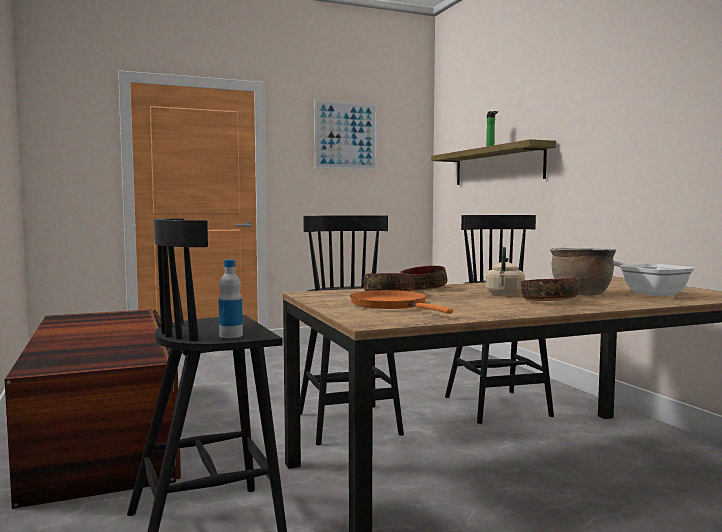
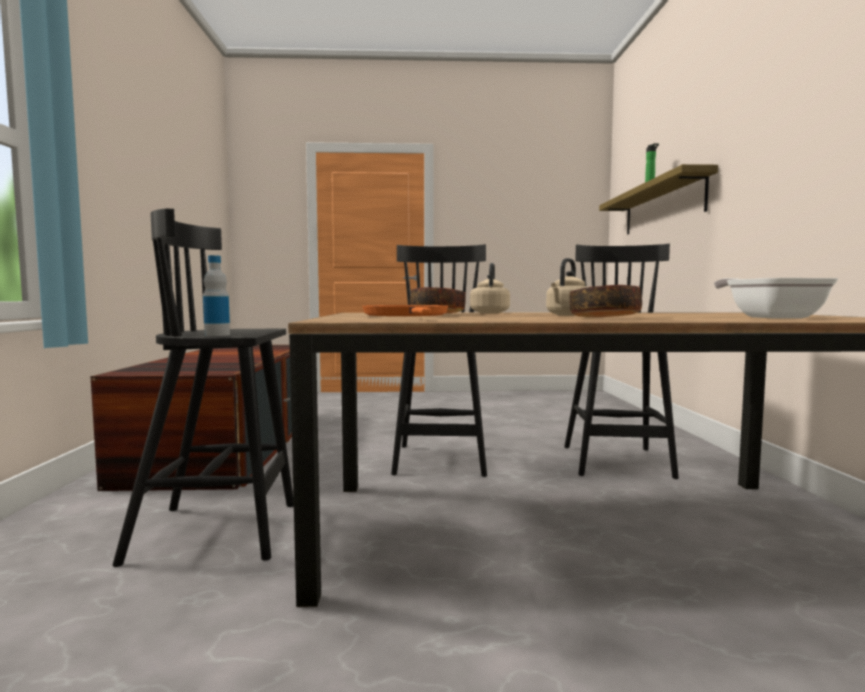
camera: 20 degrees right, 0 degrees up
(346, 135) = (514, 191): picture -> none
(422, 288) = (490, 313): bowl -> beige kettle
(580, 294) = (667, 316): brown cooking pot -> none

